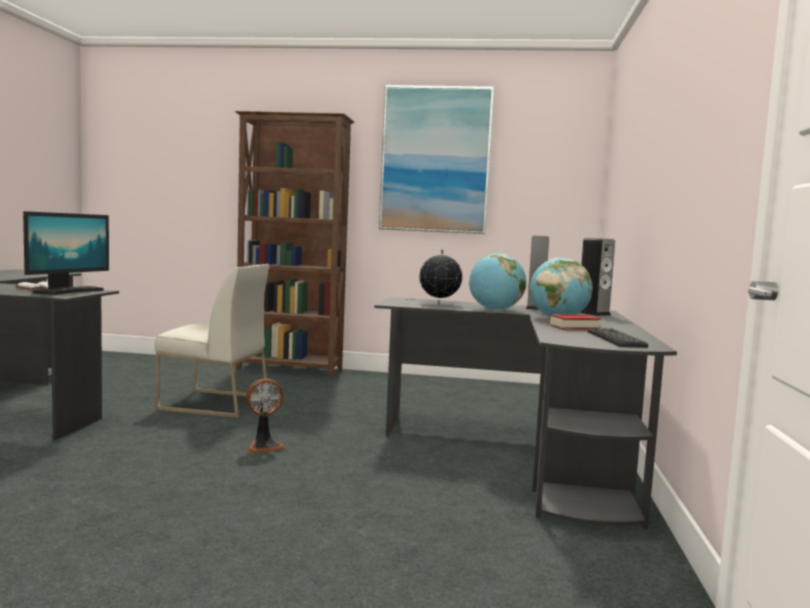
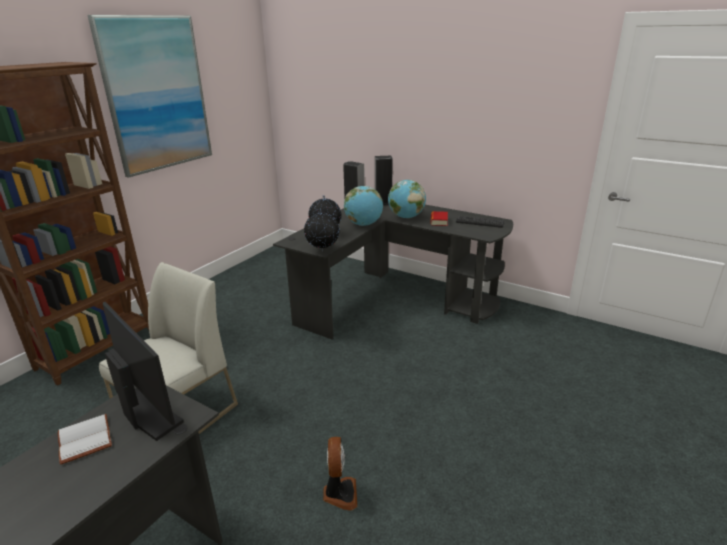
camera: 65 degrees left, 20 degrees up
(264, 446) = (323, 399): fan -> fan (339, 493)
(389, 304) = (323, 251): none -> globe

